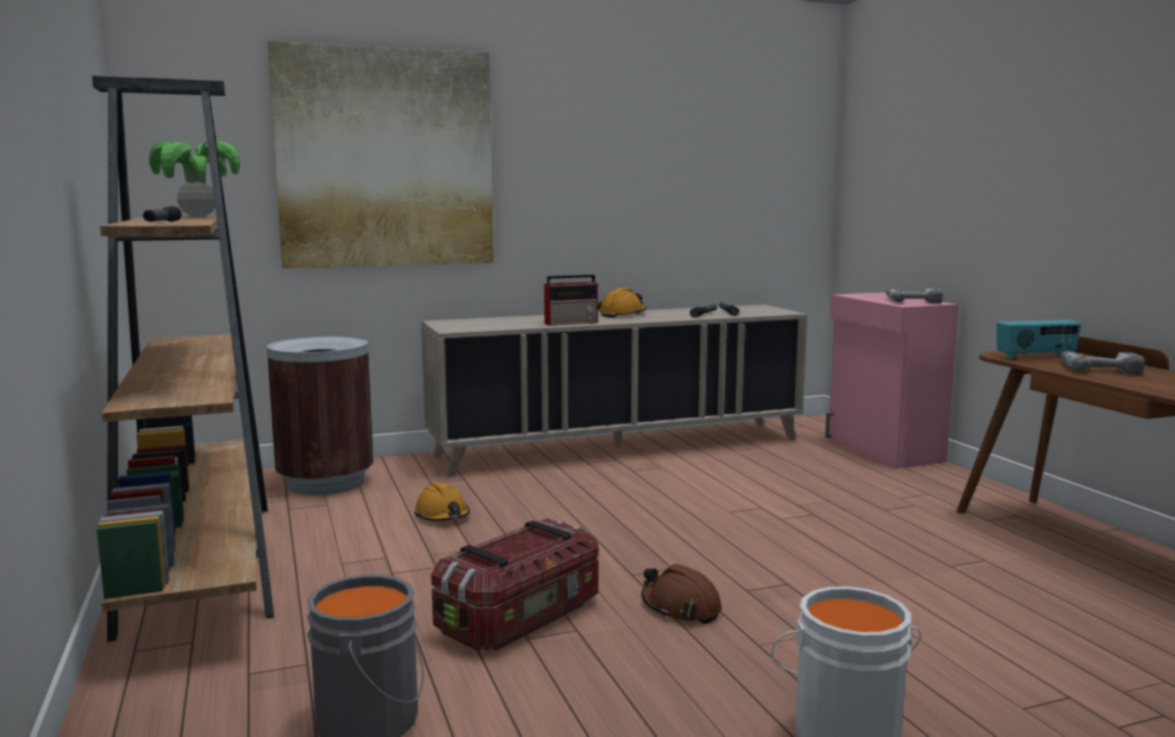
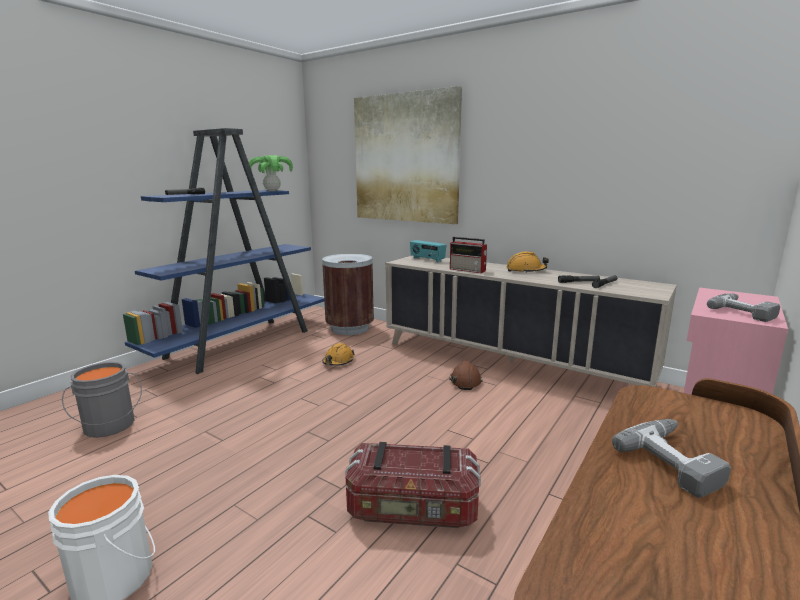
camera: 55 degrees right, 5 degrees up
(200, 561) = (242, 343): brown bookcase -> blue bookcase
(522, 618) = (228, 422): storage box -> storage box (413, 509)
(680, 608) = (271, 461): brown hard hat -> brown hard hat (465, 381)
(1036, 357) = (681, 414): radio -> radio (427, 259)

